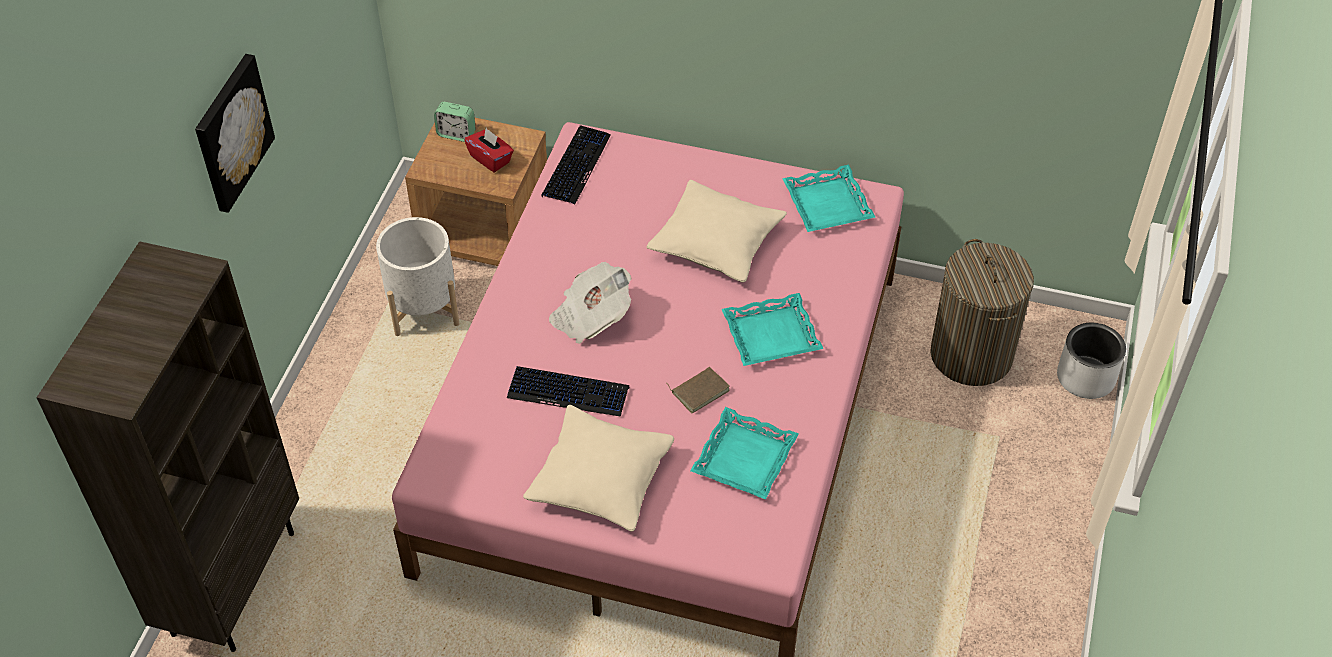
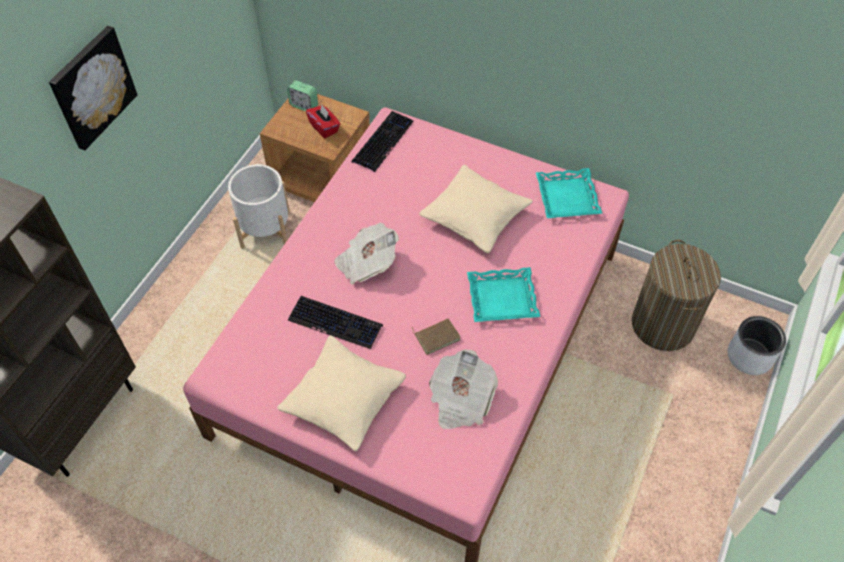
camera: 10 degrees right, 5 degrees up
(745, 459) = (460, 400): turquoise tray -> newspaper

